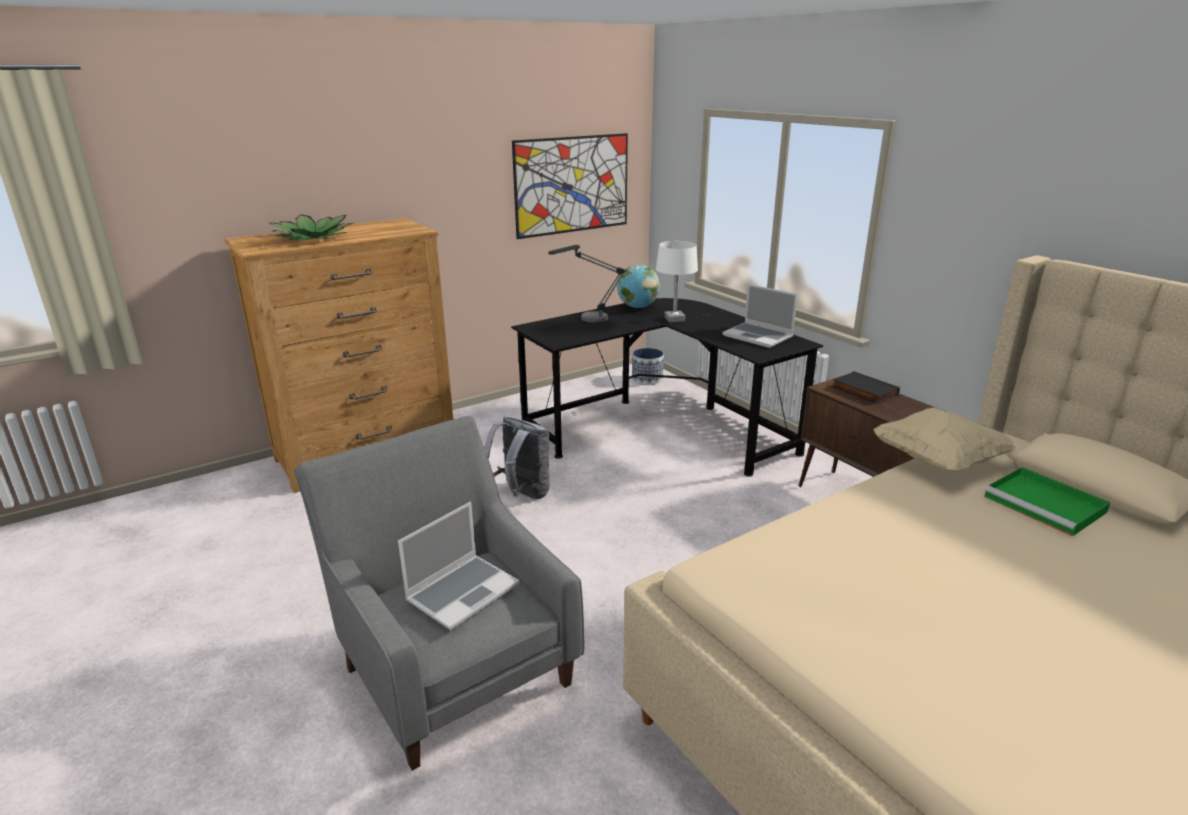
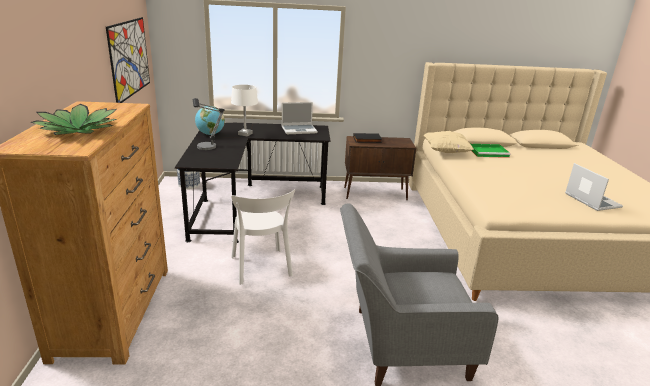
camera: 60 degrees left, 0 degrees up
(463, 592) = (427, 287): laptop -> laptop (591, 200)
(521, 494) = (261, 268): grey backpack -> white chair

